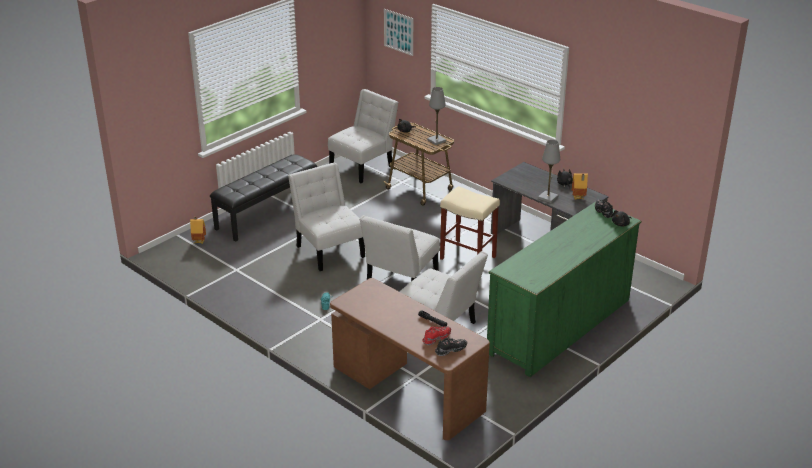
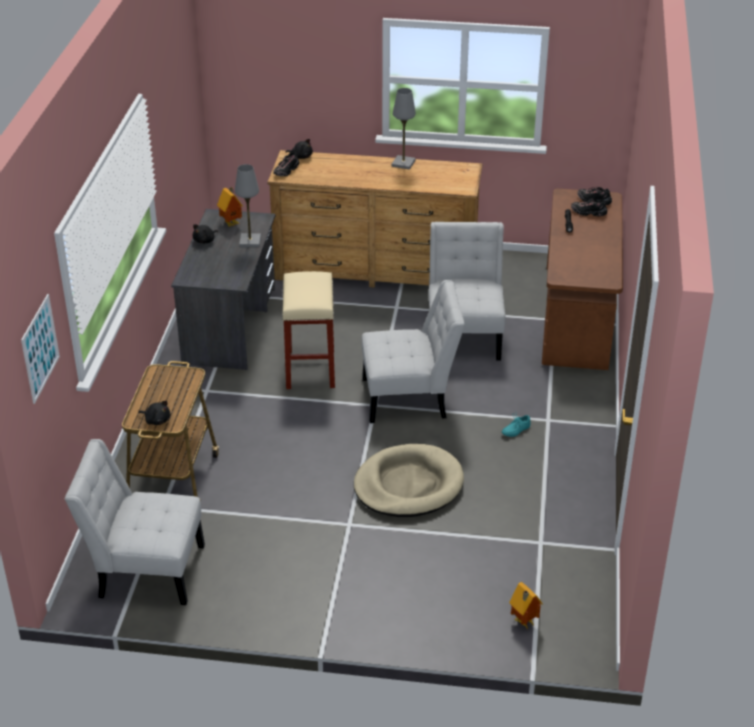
camera: 125 degrees left, 5 degrees up
(267, 213) = (382, 597): black bench -> none
(329, 249) = (408, 485): white chair -> beige dog bed
(436, 140) = (164, 380): grey table lamp -> grey table lamp (403, 163)
(436, 338) = (588, 213): red shoe -> black shoe
(559, 325) = (376, 270): green dresser -> brown dresser

